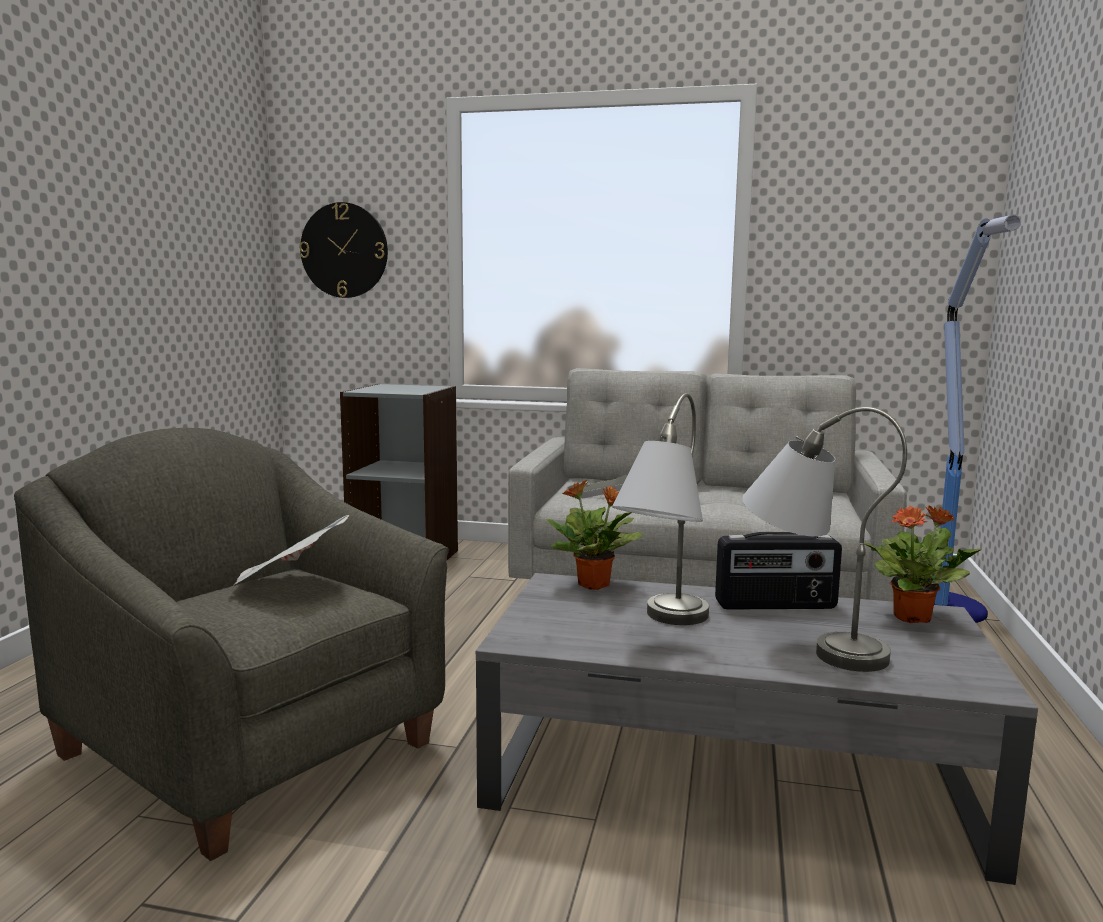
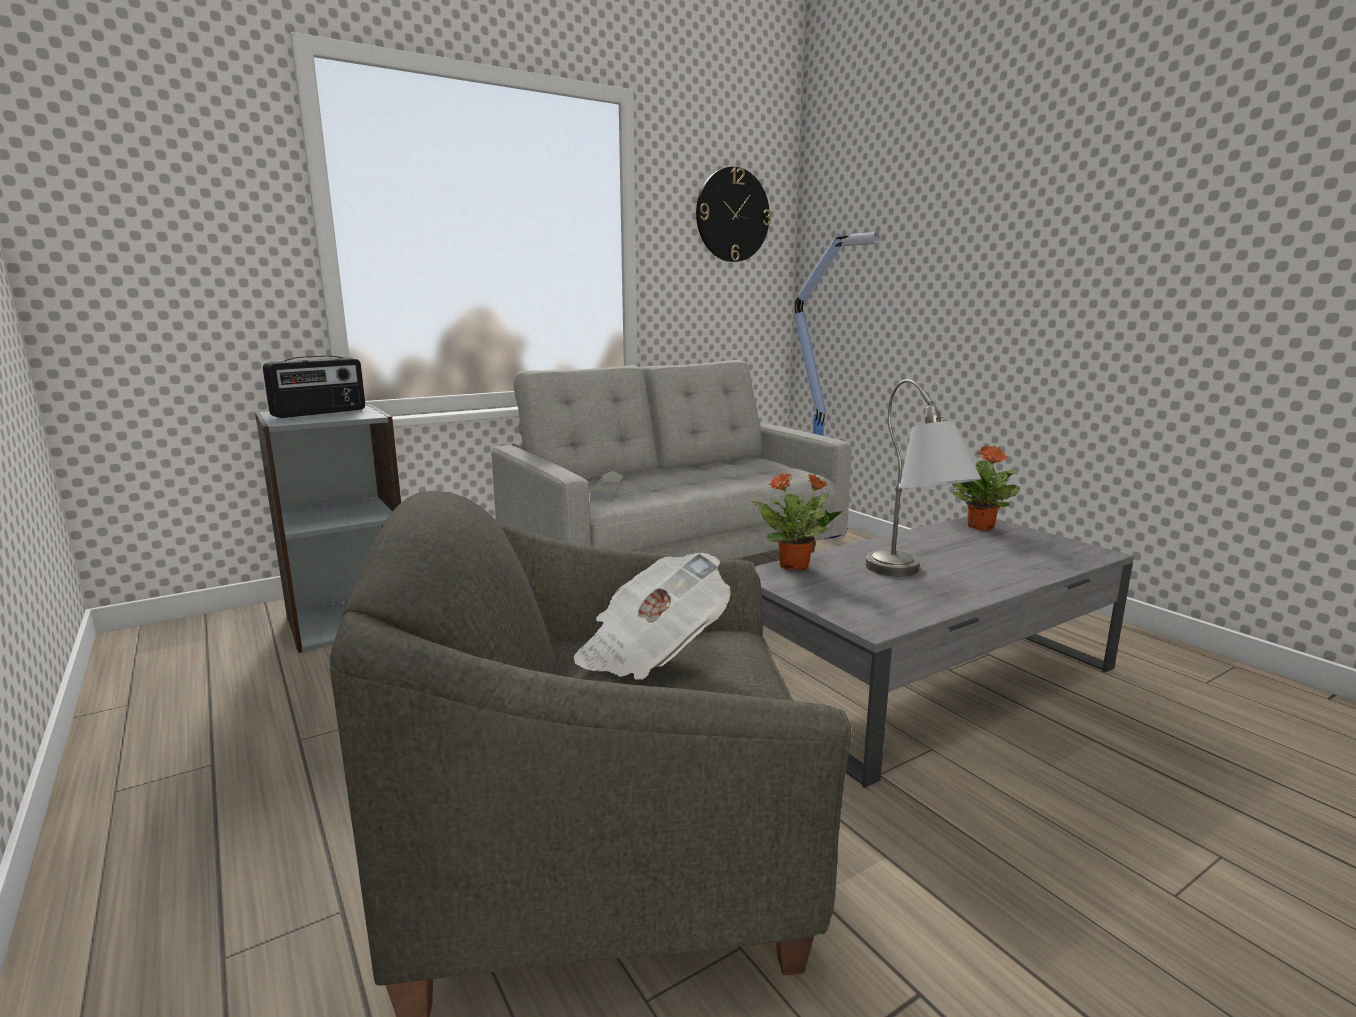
camera: 45 degrees left, 5 degrees up
(344, 250) = (145, 228): wall clock -> wall clock (732, 215)
(775, 605) = (915, 542): radio -> radio (320, 413)
(807, 642) = (989, 559): grey table lamp -> none

